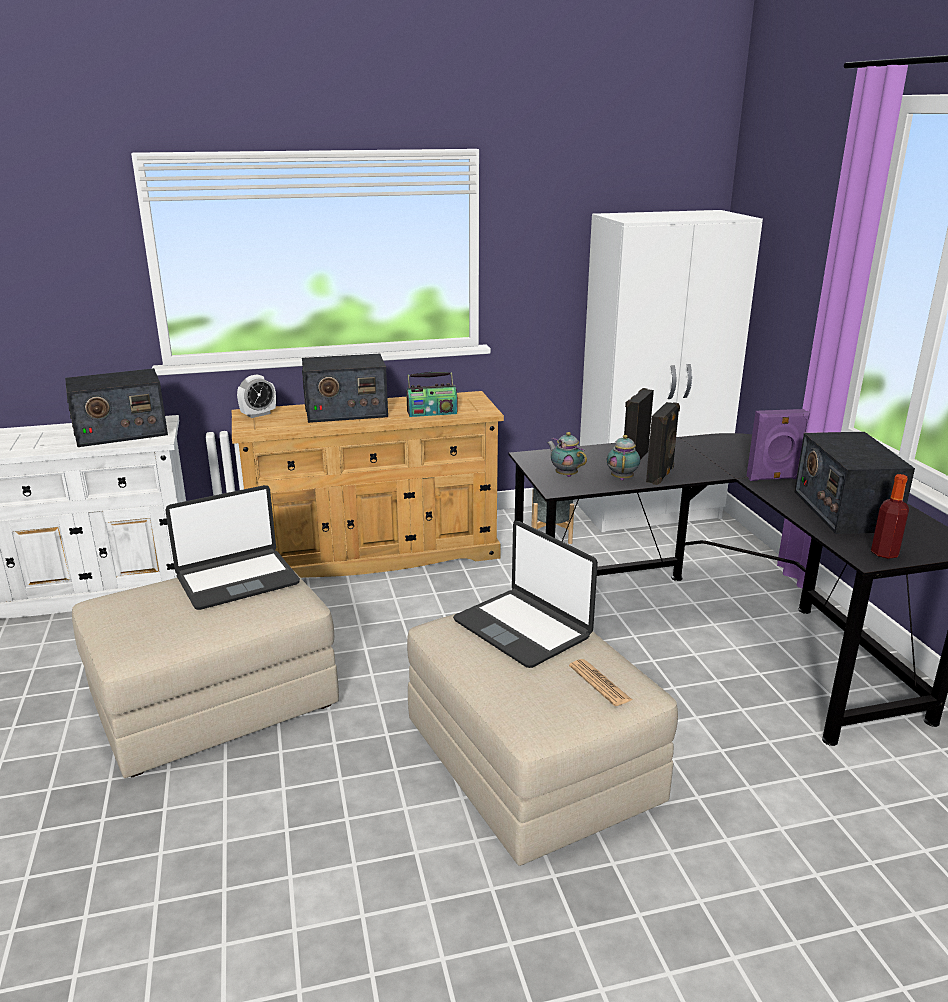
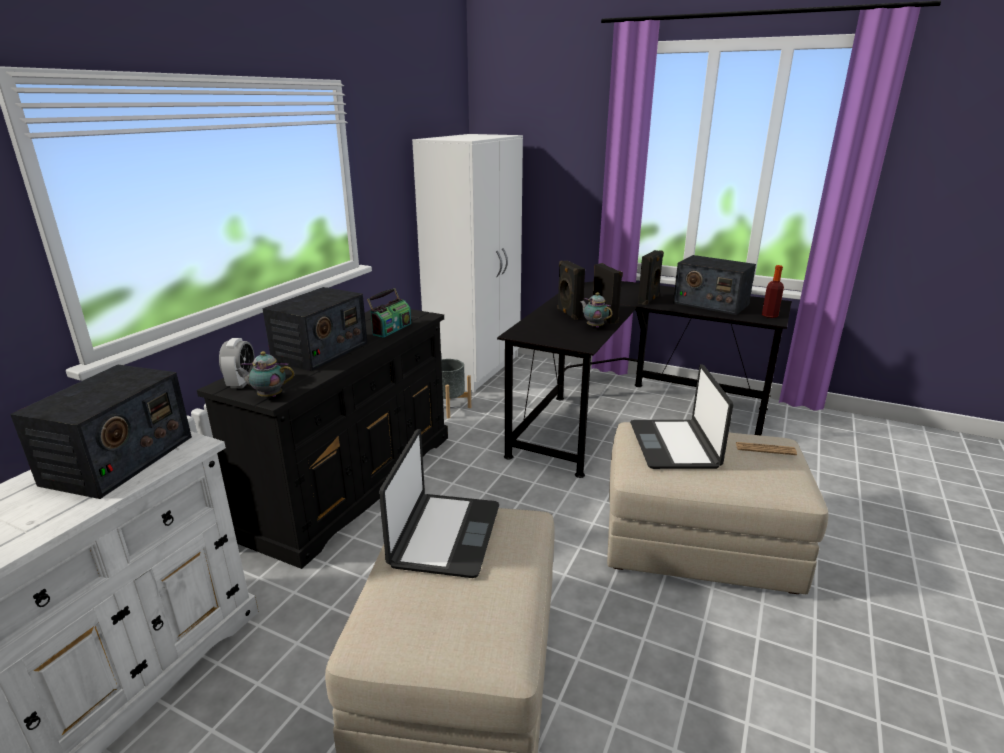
camera: 50 degrees left, 0 degrees up
(375, 554) = (355, 482): beige dresser -> black dresser
(523, 628) = (674, 445): laptop -> laptop turned 90 degrees clockwise
(565, 475) = (564, 336): teapot -> teapot (268, 396)
(773, 478) = (649, 300): purple speaker -> black speaker

